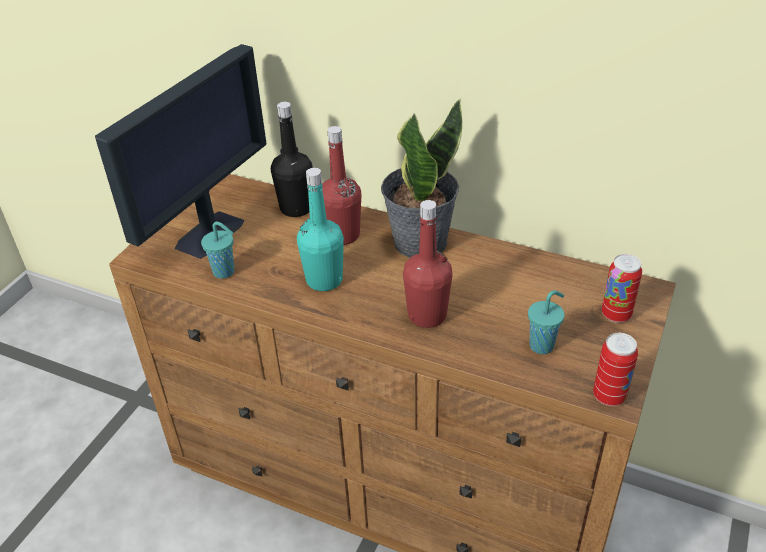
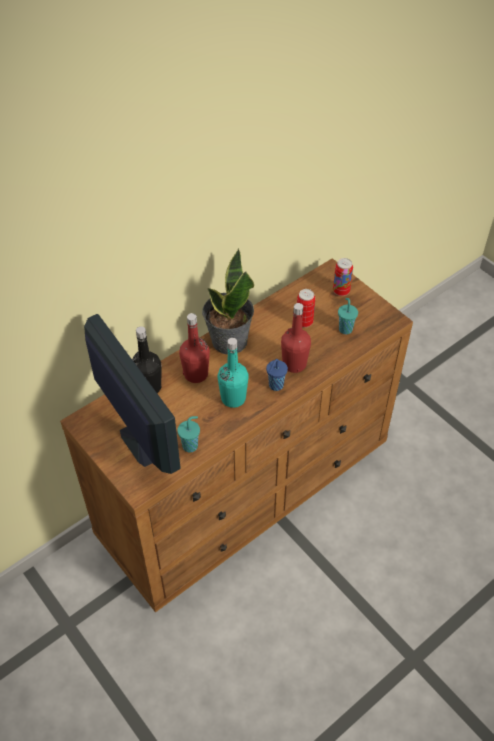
camera: 65 degrees left, 10 degrees up
(373, 311) = (275, 386): none -> blue cup
(609, 396) = (392, 322): can -> can (304, 322)

